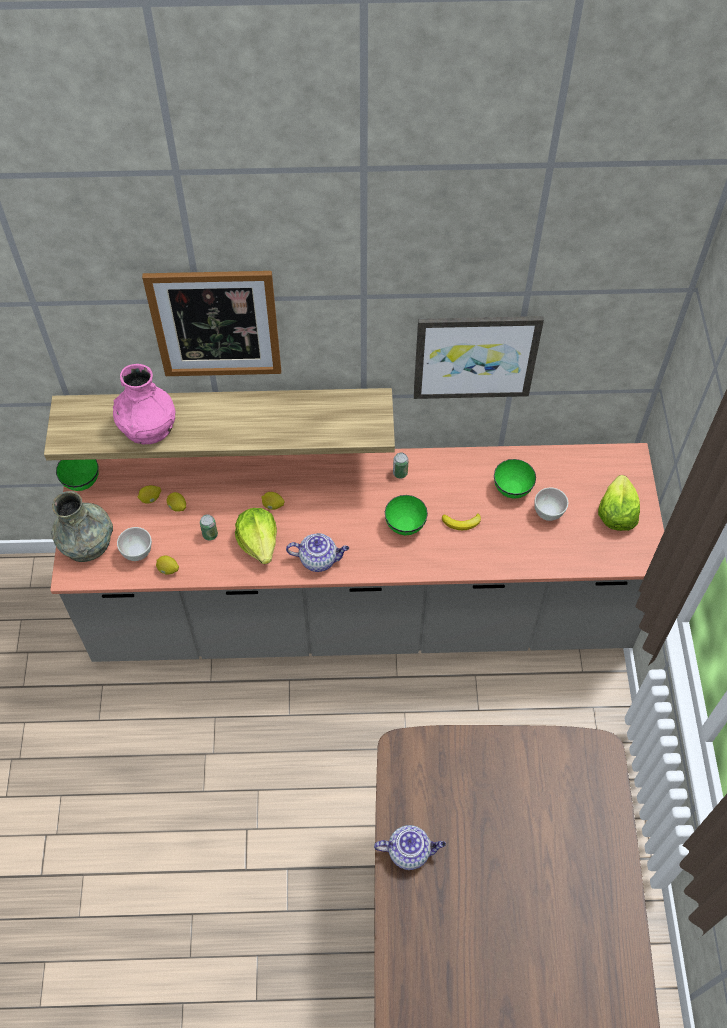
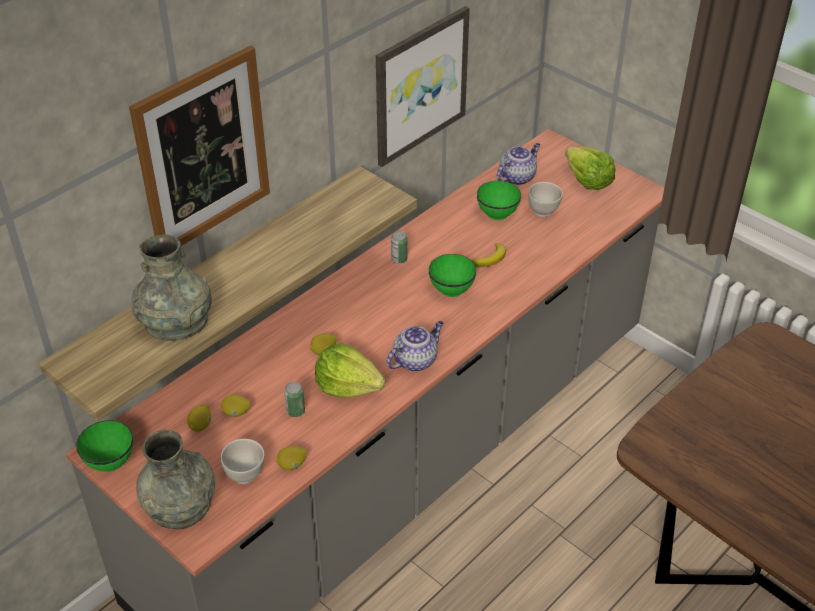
camera: 45 degrees left, 15 degrees down
(148, 426) = (176, 321): pink vase -> grey vase
(409, 851) = (746, 513): teapot -> teapot (517, 177)

